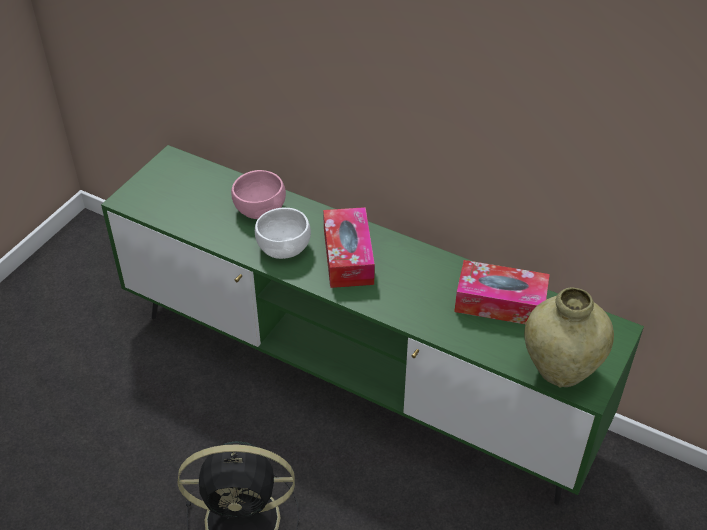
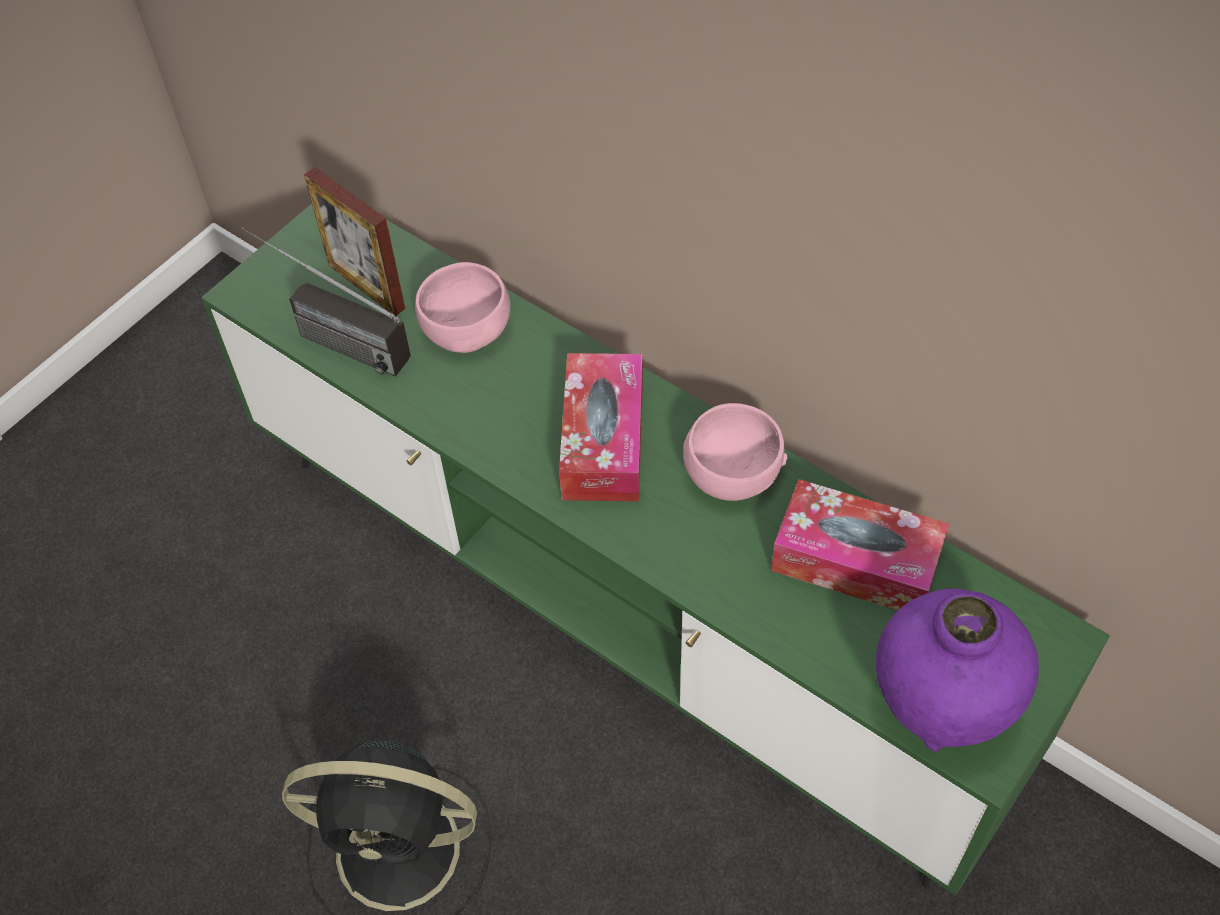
camera: 10 degrees right, 10 degrees up
(180, 219) = (327, 338): none -> radio
(198, 192) = (366, 287): none -> picture frame
(284, 246) = (495, 410): white bowl -> none
(423, 266) = (732, 473): none -> pink bowl
(560, 369) = (940, 708): beige vase -> purple vase

